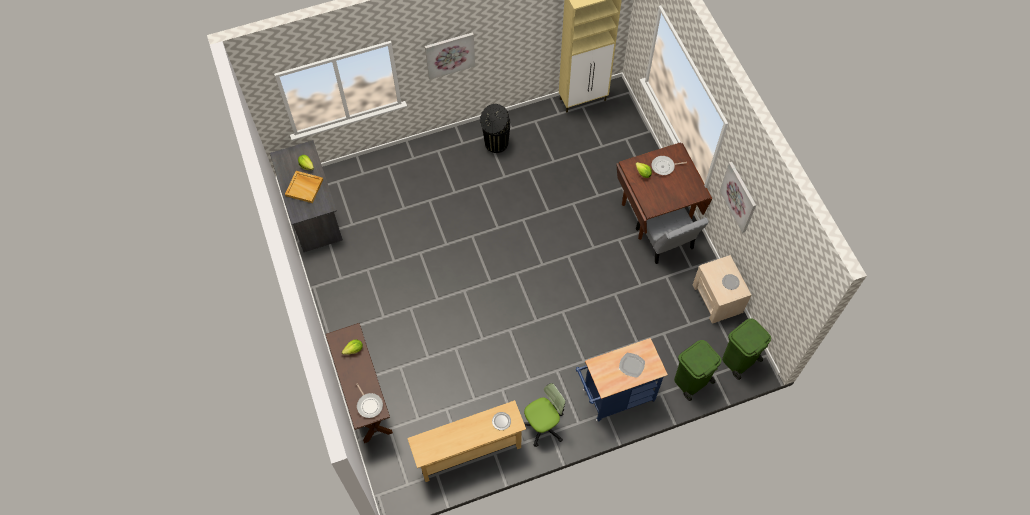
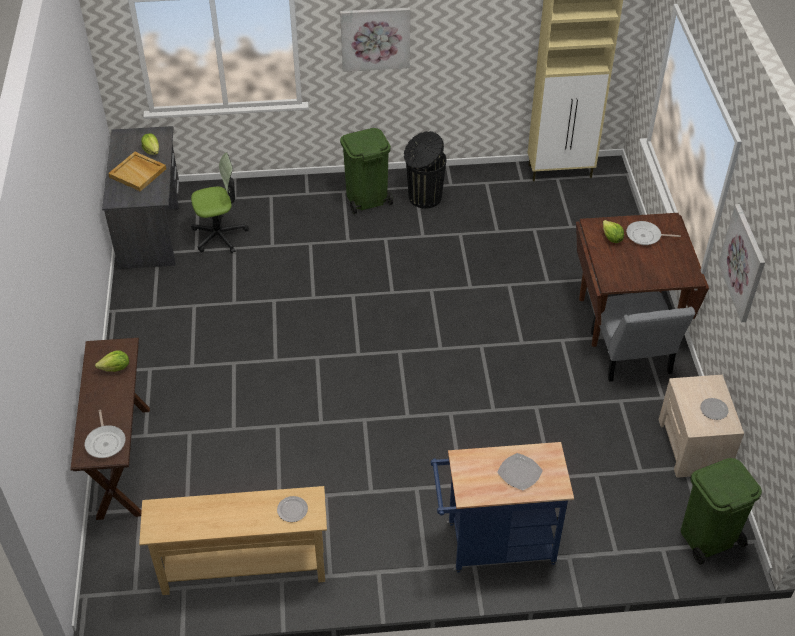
camera: 15 degrees right, 15 degrees down
(543, 425) = (369, 558): office chair -> office chair (219, 235)
(691, 381) = (622, 550): green trash can -> green trash can (366, 199)

